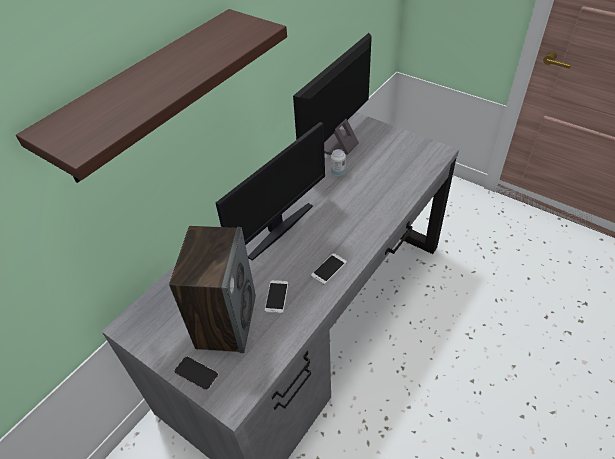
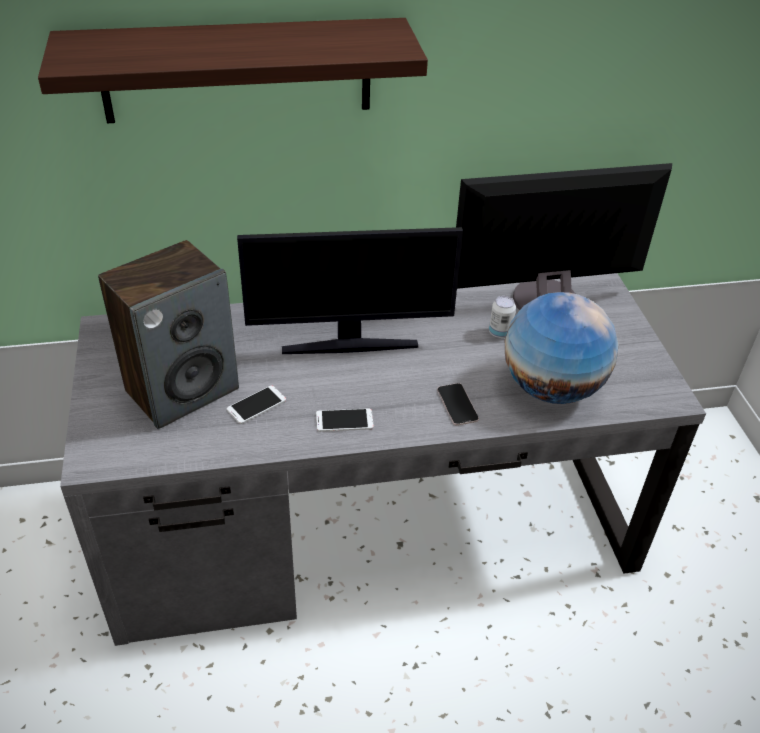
camera: 40 degrees right, 5 degrees down
(196, 373) = (99, 412): phone -> phone (457, 405)
(392, 182) = (550, 388): none -> globe

